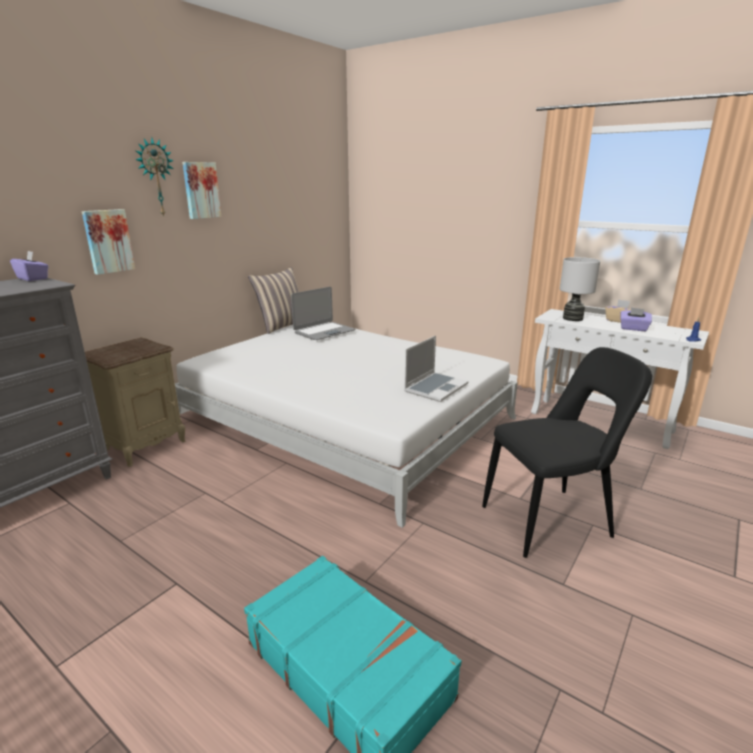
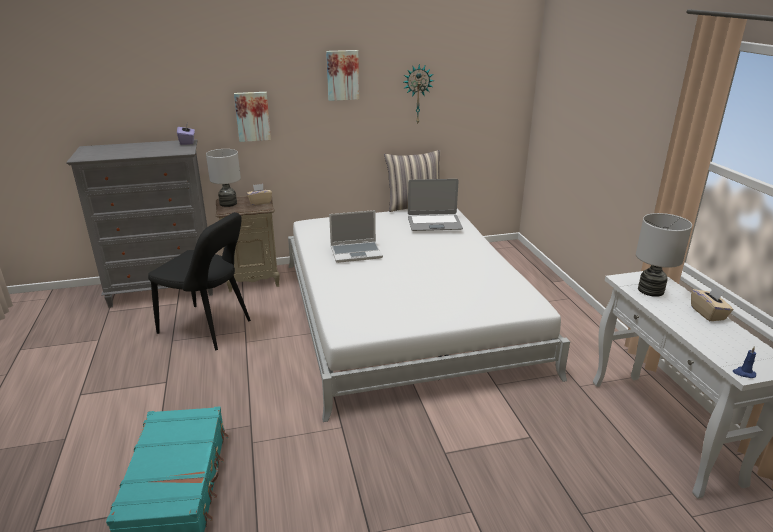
camera: 40 degrees right, 5 degrees up
(103, 354) = (228, 203): none -> grey table lamp
(143, 345) = (260, 202): none -> beige tissue box
(155, 178) = (299, 65): wall clock -> wall clock (417, 94)
(435, 387) = (433, 314): laptop -> laptop (356, 252)
(551, 521) = (440, 485): black chair -> black chair (208, 328)
(633, 328) = (699, 330): purple tissue box -> none

